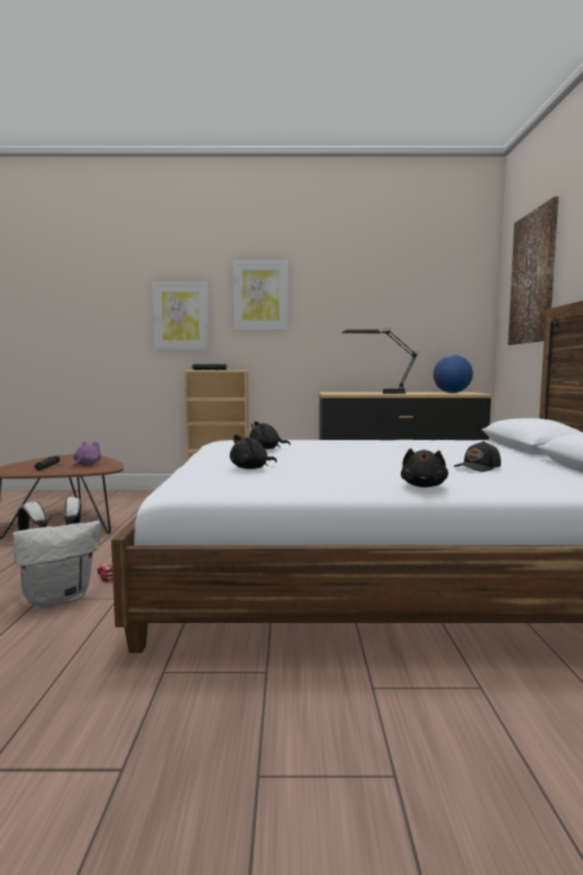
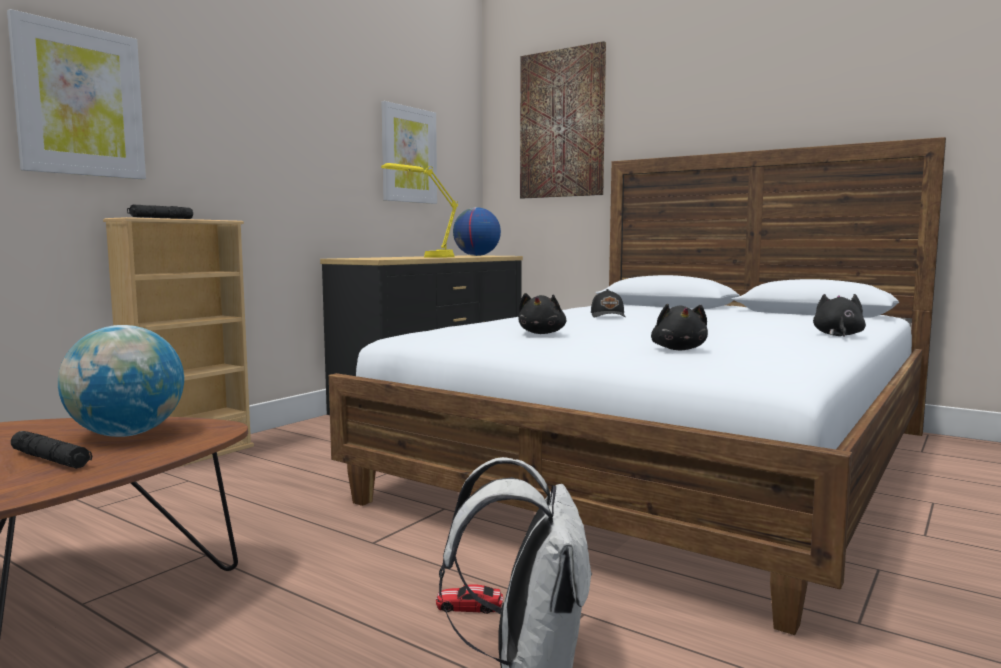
camera: 55 degrees left, 0 degrees up
(86, 464) = (126, 434): purple plush toy -> globe
(261, 295) = (230, 87): picture -> picture (408, 155)
(379, 393) = (423, 257): black table lamp -> yellow table lamp
(424, 486) = (837, 335): black plush toy -> black plush toy turned 120 degrees counterclockwise
(478, 468) = (760, 320): black cap -> black cap (608, 316)

